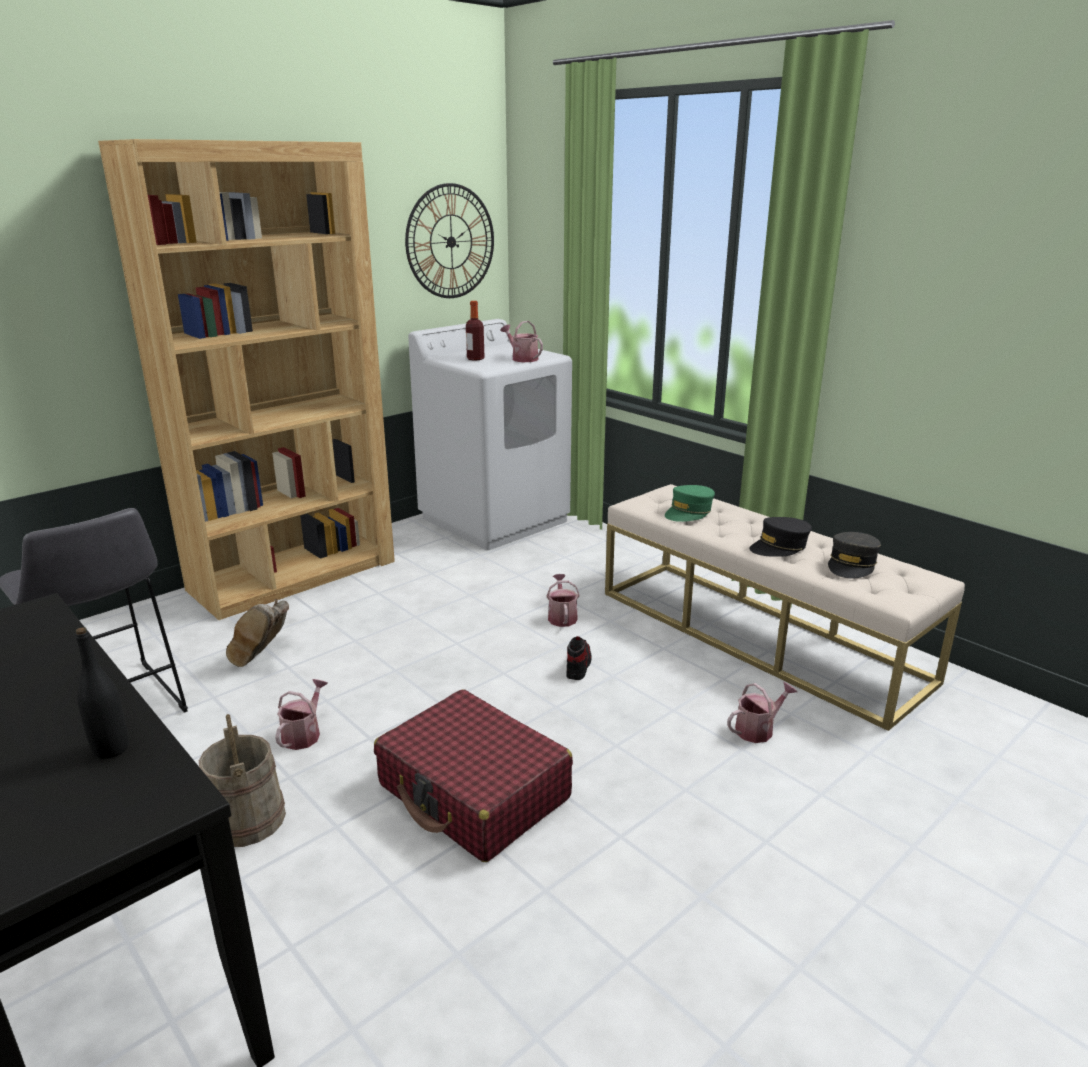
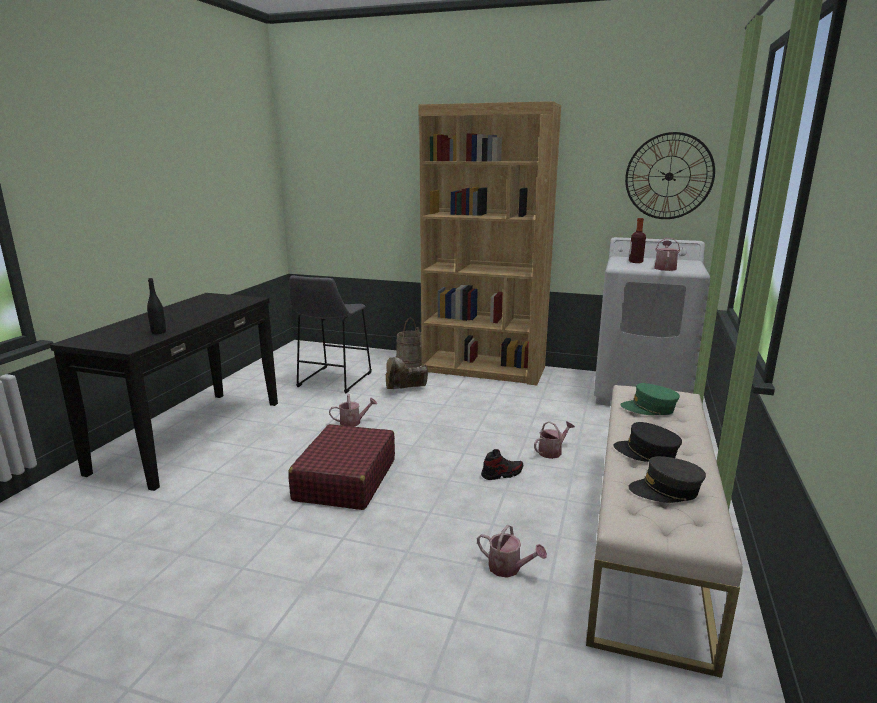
camera: 60 degrees right, 5 degrees down
(246, 819) = (284, 433): beige bucket -> beige bucket (410, 362)

